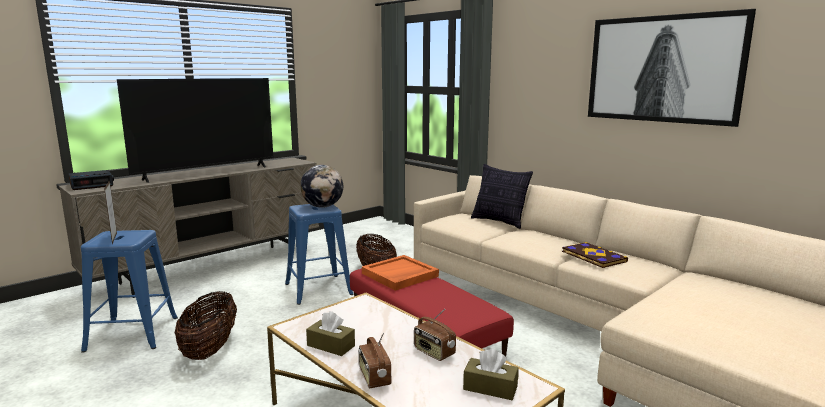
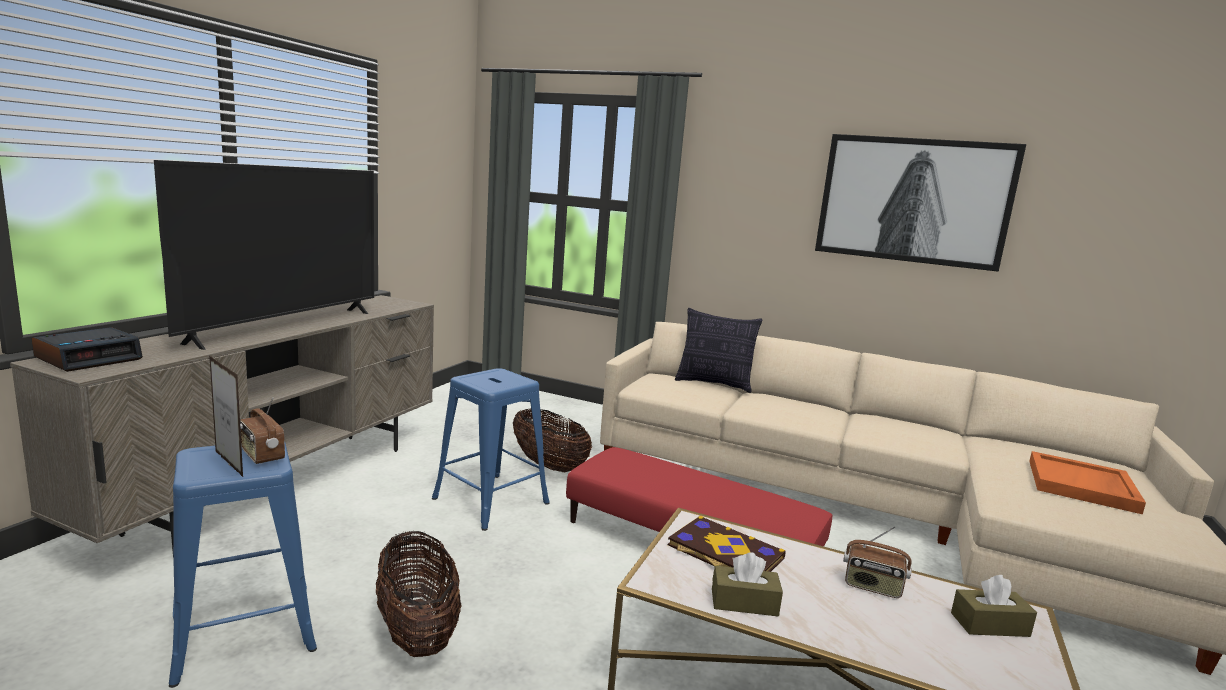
camera: 25 degrees left, 0 degrees up
(322, 206) = (504, 377): globe -> none
(374, 378) = (858, 642): radio -> radio (261, 455)
(399, 275) = (645, 471): orange tray -> orange tray (1082, 486)
(593, 257) = (874, 426): book -> book (724, 552)

